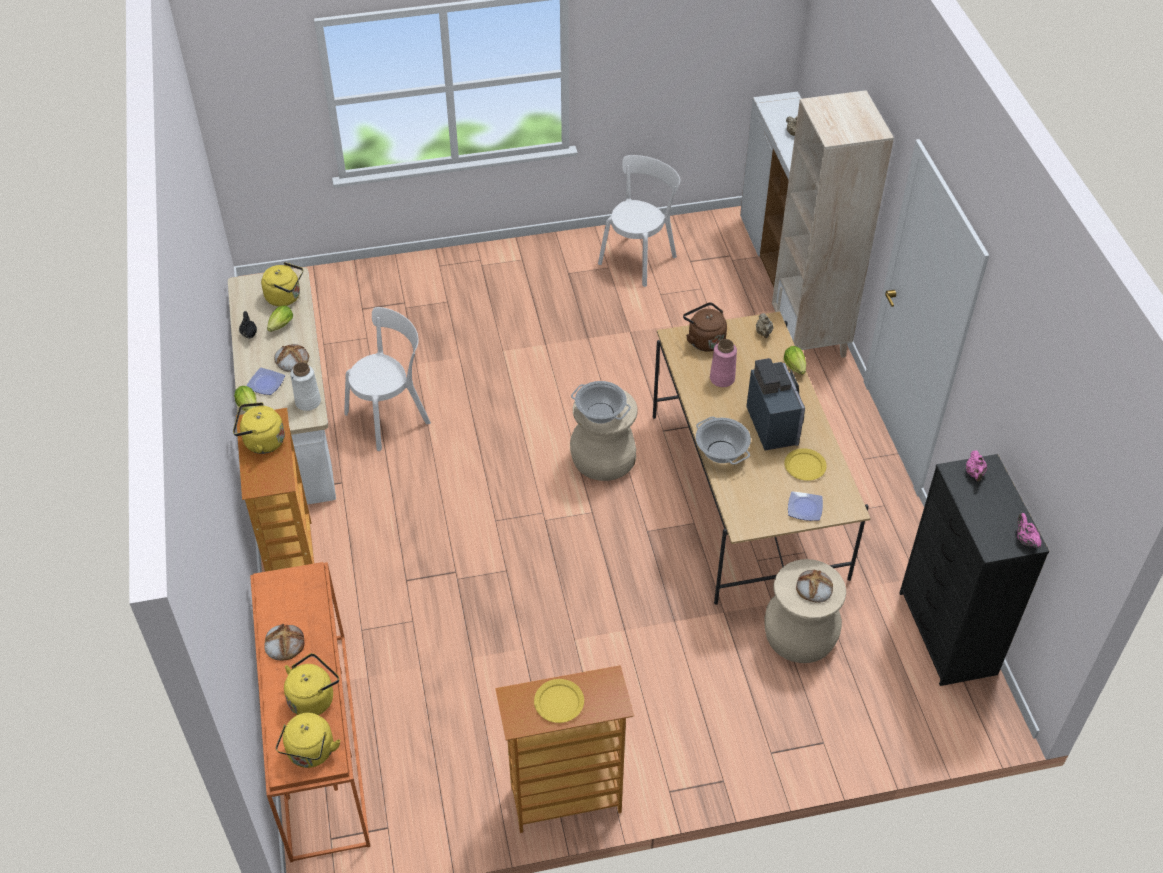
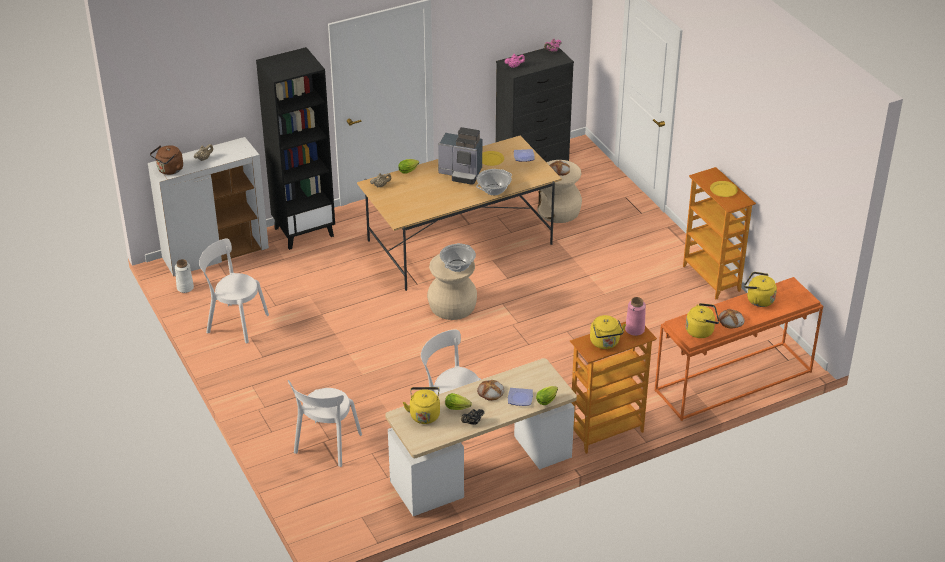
camera: 105 degrees left, 10 degrees down
(308, 402) = (528, 372): white vase -> white vase (185, 288)
(310, 753) = (791, 292): yellow kettle -> yellow kettle (701, 331)
(397, 304) = (326, 445): none -> white chair
(704, 340) = (396, 208): brown kettle -> brown kettle (169, 170)
(722, 379) = (430, 197): pink vase -> pink vase (635, 329)
(775, 424) = (461, 173): coffee machine -> coffee machine turned 135 degrees counterclockwise
(810, 338) = (304, 231): beige bookcase -> black bookcase

